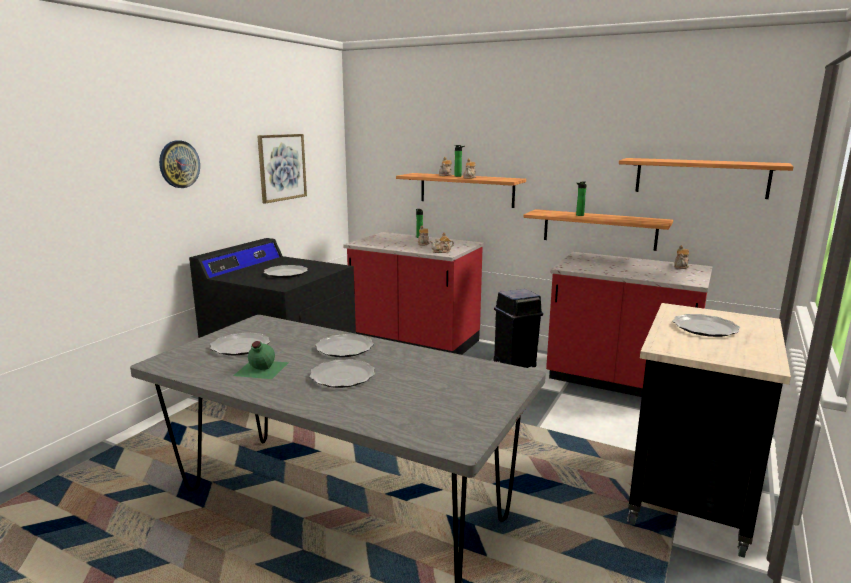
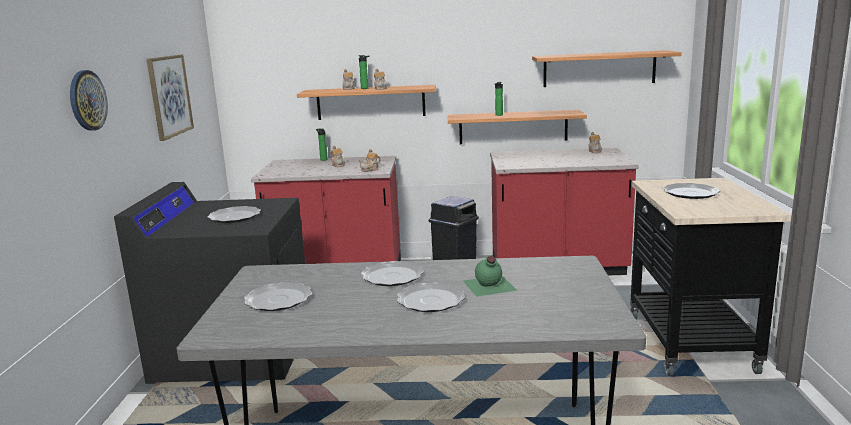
camera: 25 degrees left, 0 degrees up
(260, 369) = (337, 314): green bottle -> green bottle (488, 285)

